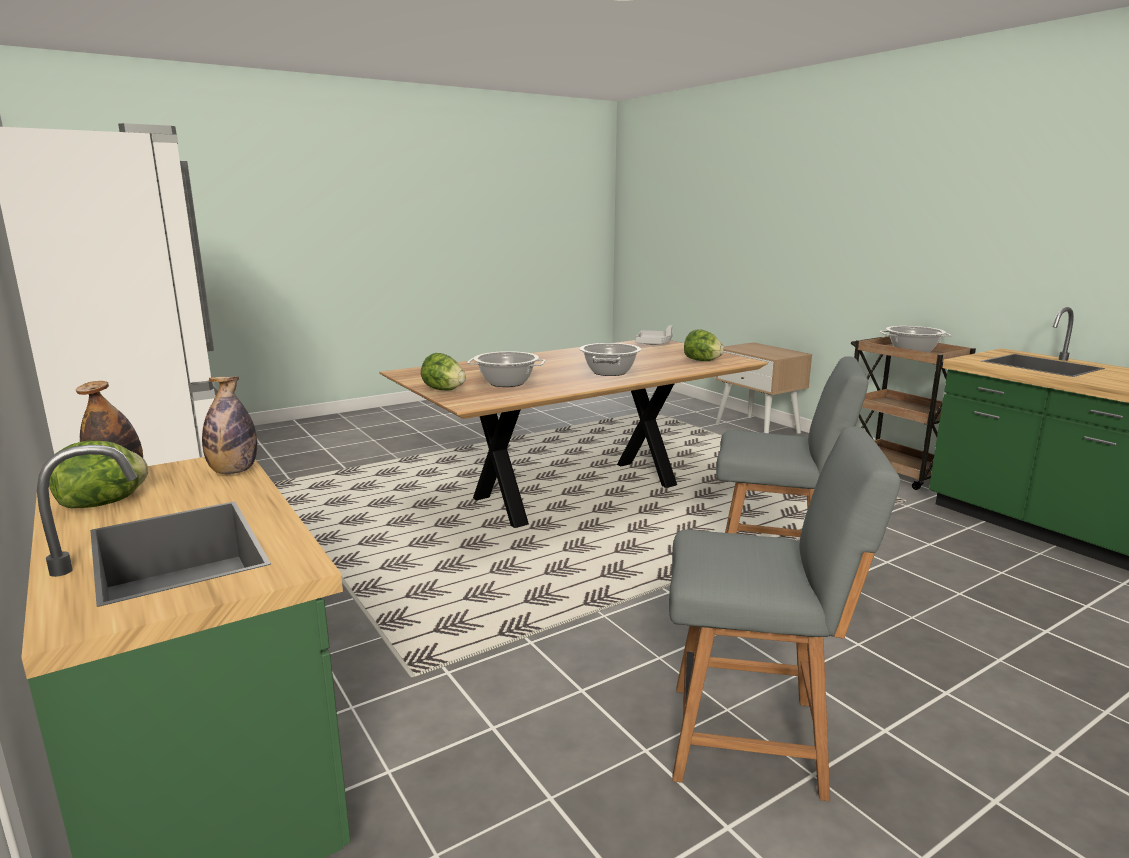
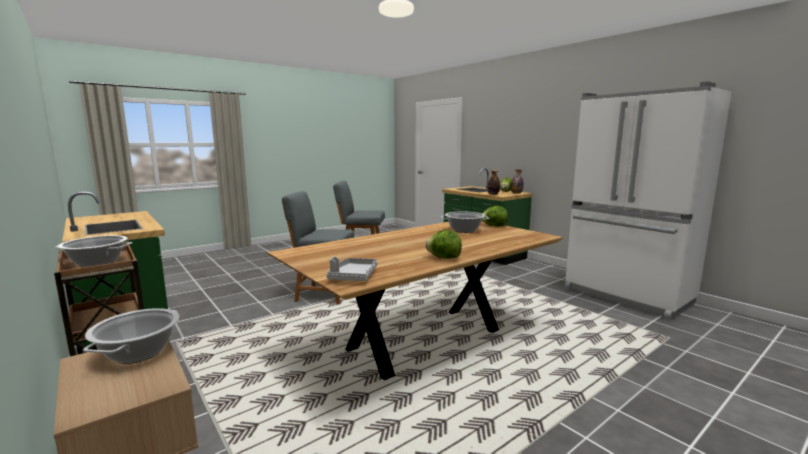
camera: 175 degrees right, 5 degrees down
(610, 372) = (401, 239): cooking pot -> cooking pot (138, 352)
(701, 361) = (324, 251): lettuce -> lettuce (444, 258)

